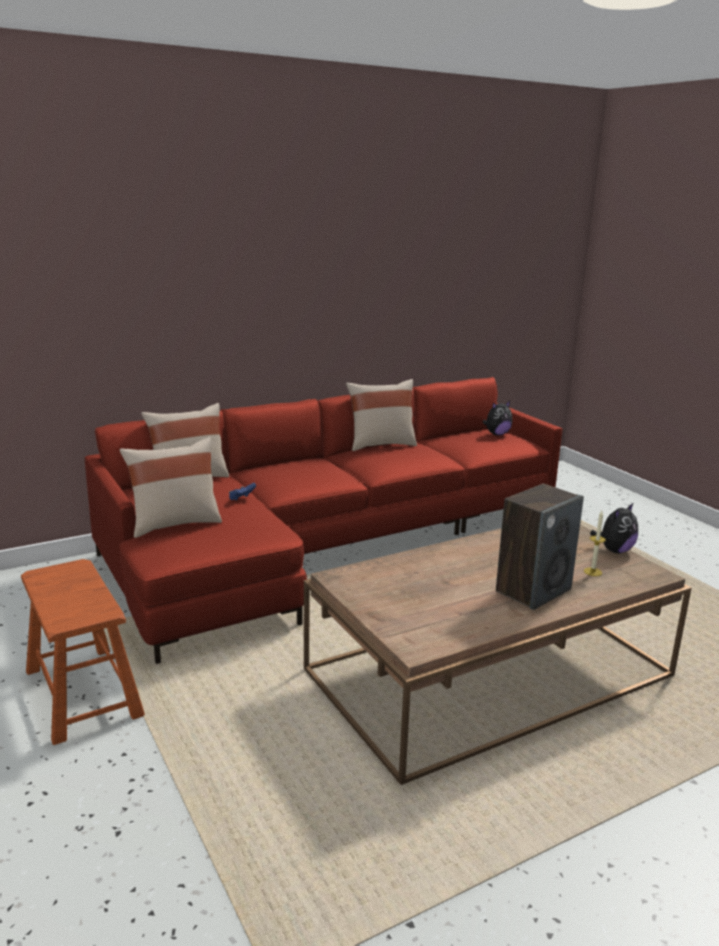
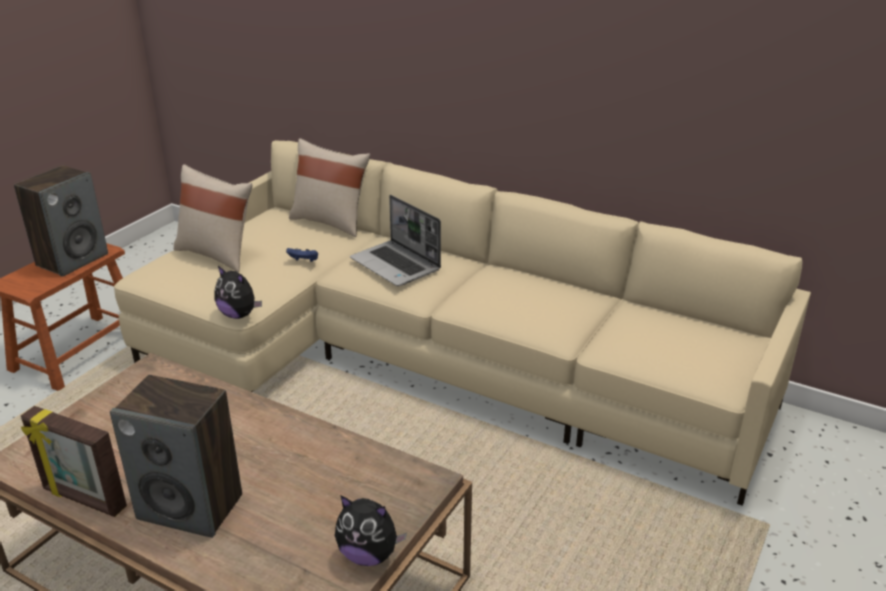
camera: 60 degrees right, 10 degrees up
(70, 583) = (72, 259): none -> speaker
(301, 473) = (396, 265): none -> laptop
(324, 545) = (432, 360): red sofa -> beige sofa
(381, 444) = (547, 278): beige pillow -> none
(494, 626) = (83, 499): none -> picture frame
(497, 434) = (718, 344): plush toy -> plush toy (239, 315)
(592, 572) = (279, 547): candle -> none

